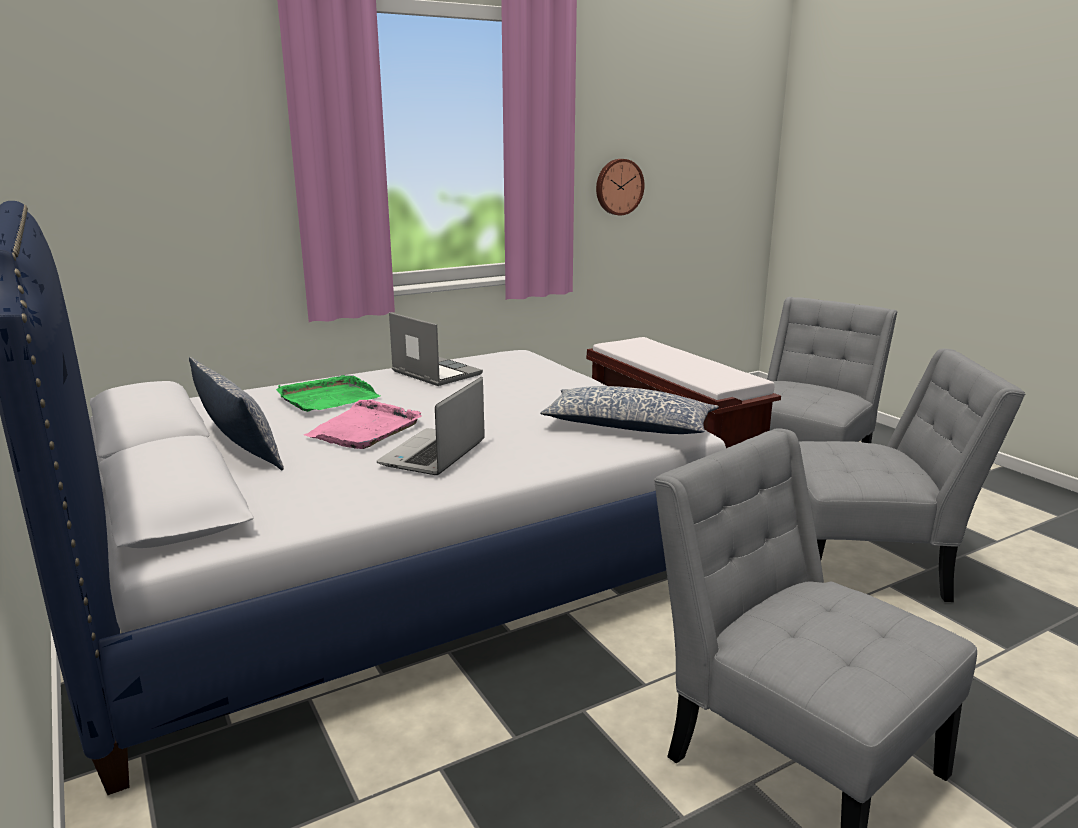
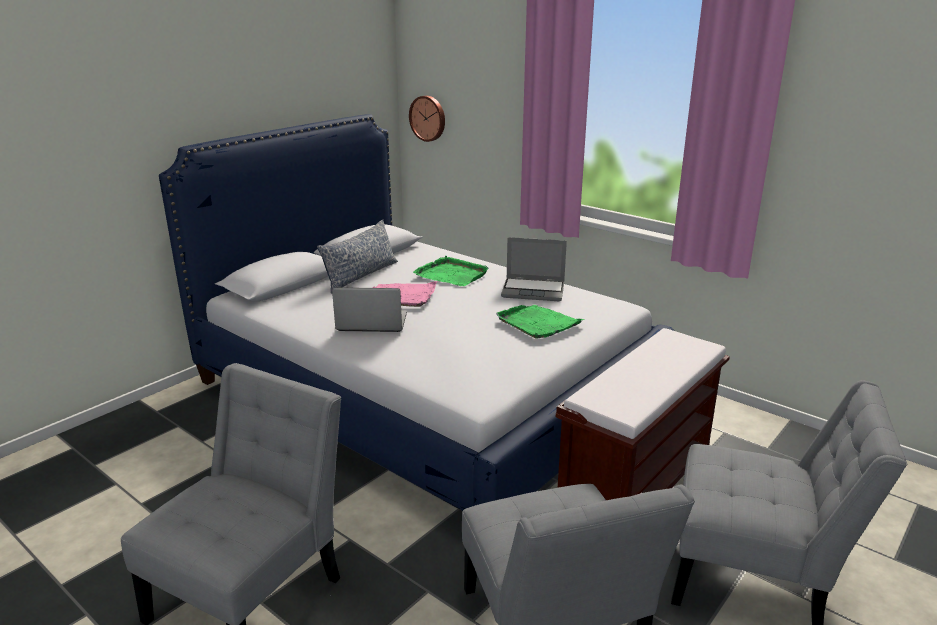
camera: 70 degrees right, 5 degrees up
(434, 373) = (534, 290): laptop -> laptop turned 75 degrees clockwise
(525, 383) = (538, 323): none -> green tray
(618, 187) = (846, 184): wall clock -> wall clock (428, 118)
(628, 428) = (461, 376): pillow -> none

